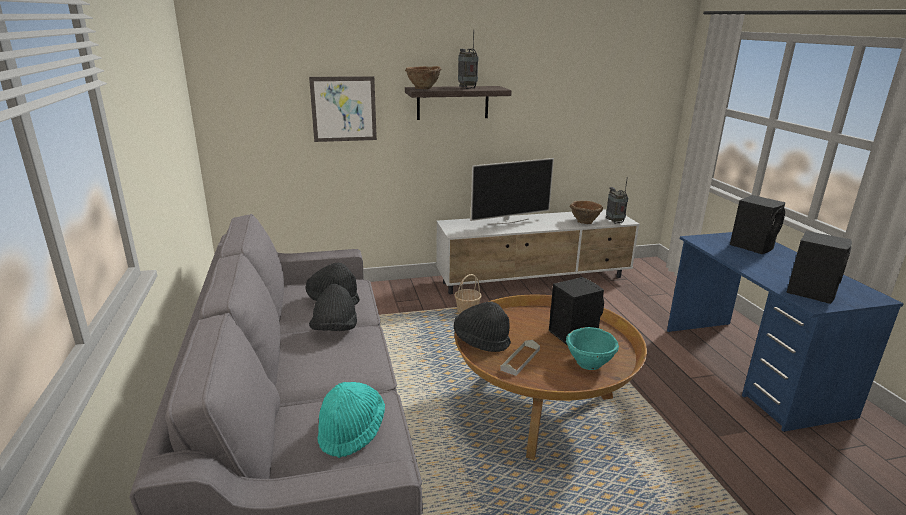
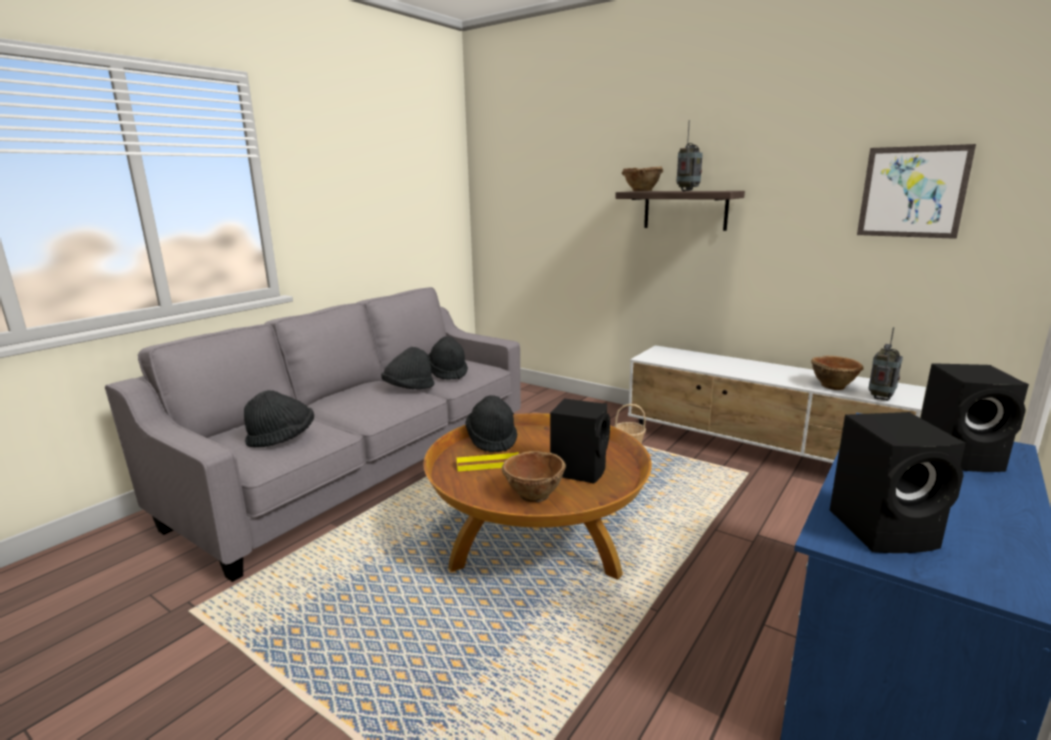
camera: 50 degrees right, 5 degrees down
(343, 109) = (576, 212): picture -> picture (912, 192)
(351, 431) = (282, 439): turquoise hat -> black hat
(508, 221) = (729, 363): television -> none
(520, 360) = (488, 464): grey tray -> yellow tray
(589, 364) = (534, 496): turquoise bowl -> brown bowl

